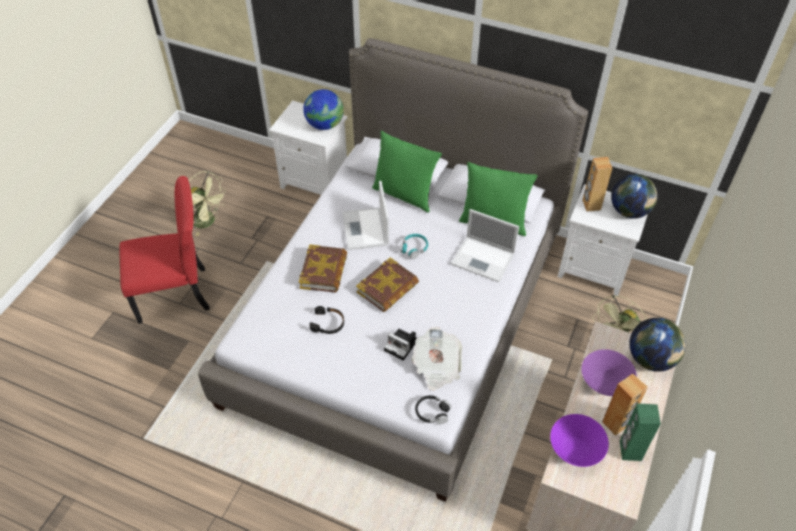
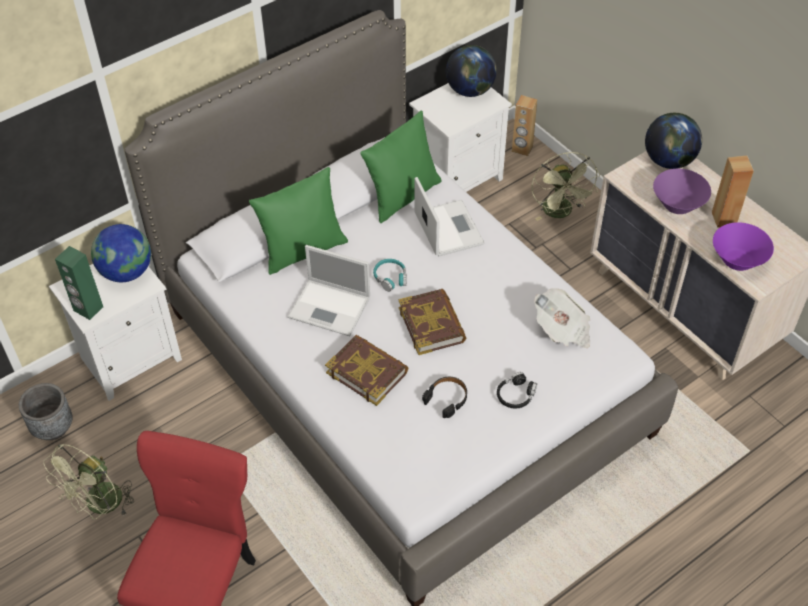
camera: 60 degrees left, 0 degrees up
(208, 221) = (99, 506): green fan -> green fan turned 150 degrees clockwise
(248, 175) = (53, 427): none -> grey planter
(402, 345) = (517, 346): camera -> none
(432, 412) = (615, 358): black headphones -> black headphones (516, 395)
(484, 259) = (447, 228): laptop -> laptop turned 75 degrees counterclockwise
(591, 205) = (441, 112): brown speaker -> brown speaker (522, 149)
(630, 450) = (756, 224): green speaker -> green speaker (88, 309)

